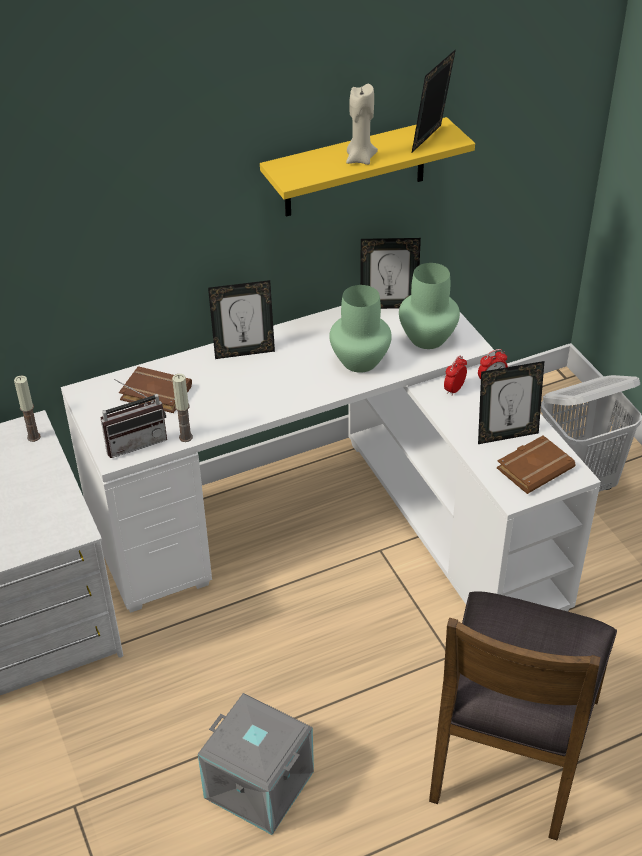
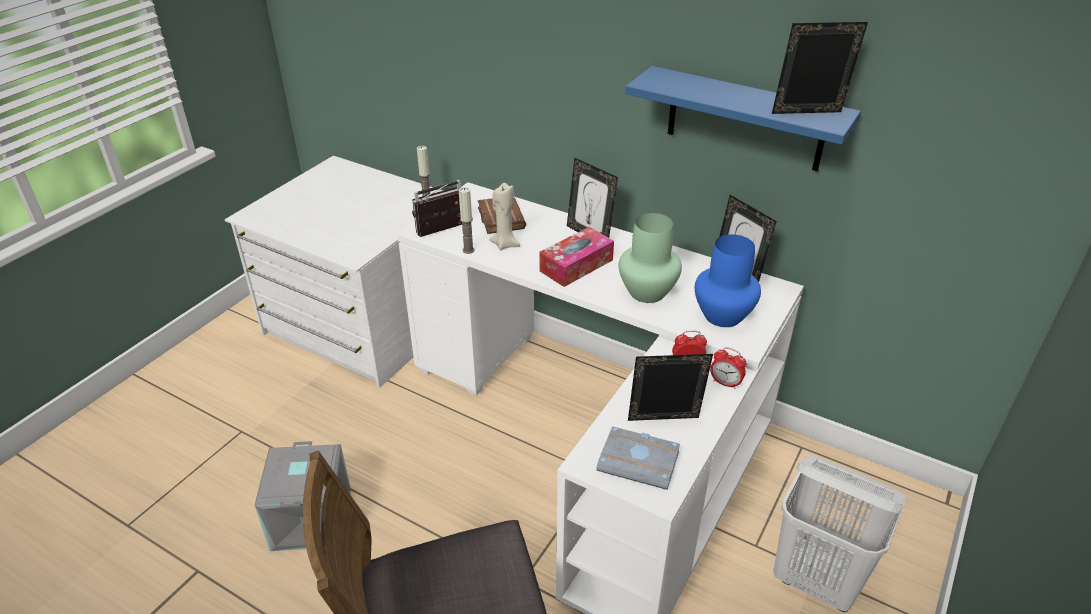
camera: 55 degrees right, 5 degrees down
(135, 441) = (443, 232): radio -> radio turned 120 degrees clockwise
(282, 382) = (576, 265): none -> tissue box
(355, 168) = (745, 119): yellow shelf -> blue shelf
(360, 159) = (723, 97): beige candle -> beige candle (505, 244)
(426, 338) = (722, 315): green vase -> blue vase
(506, 435) = (664, 423): picture frame -> picture frame turned 135 degrees clockwise
(534, 467) = (640, 461): brown book -> grey book

